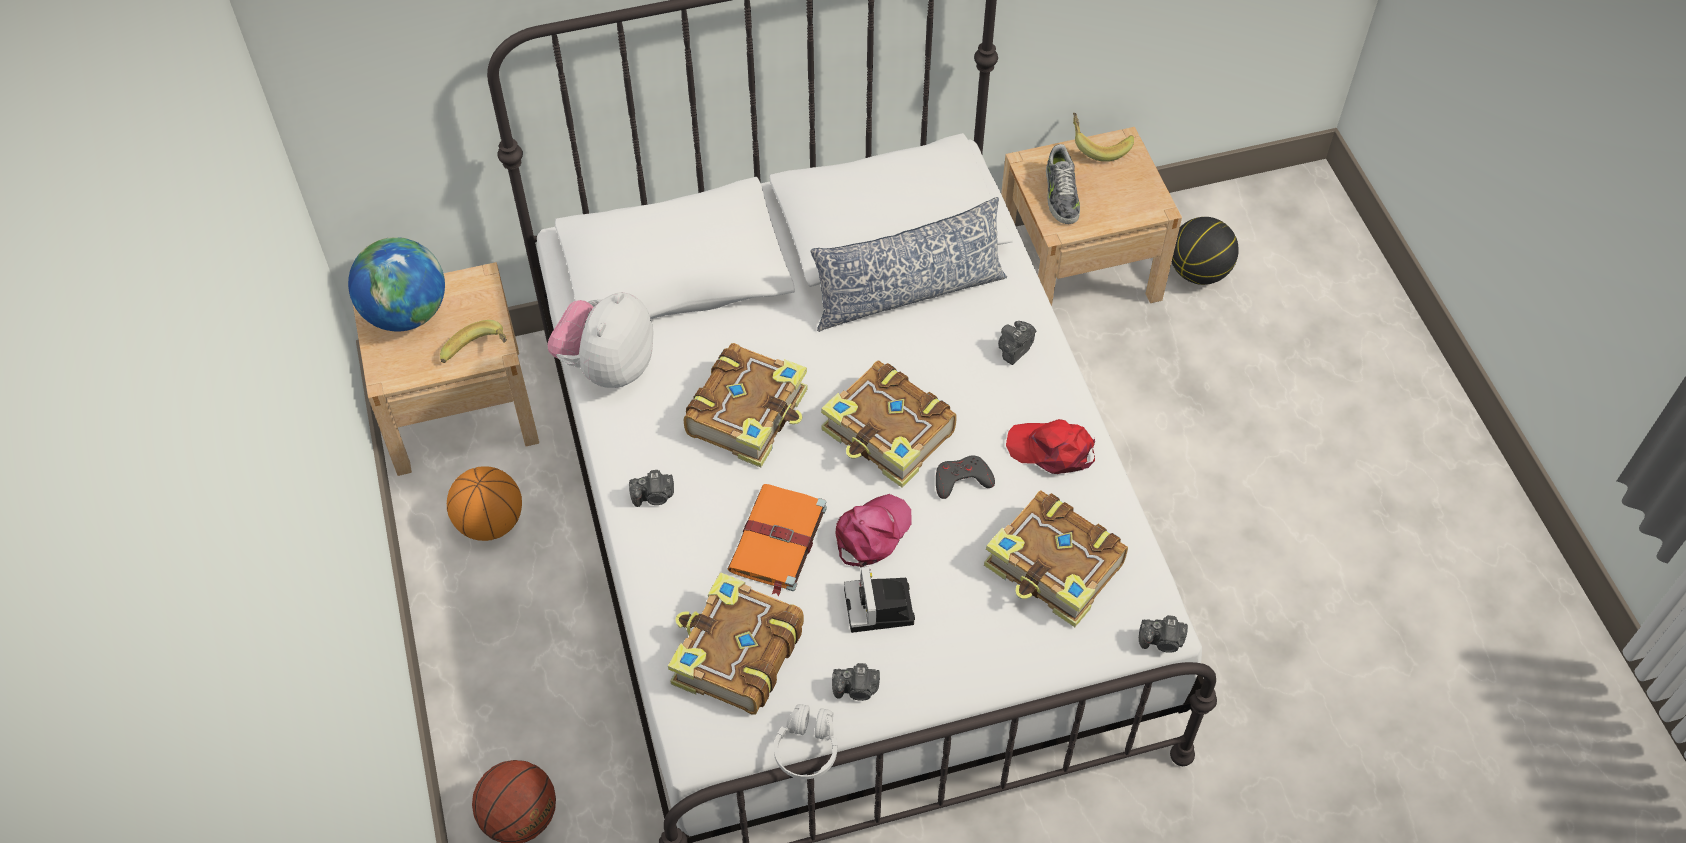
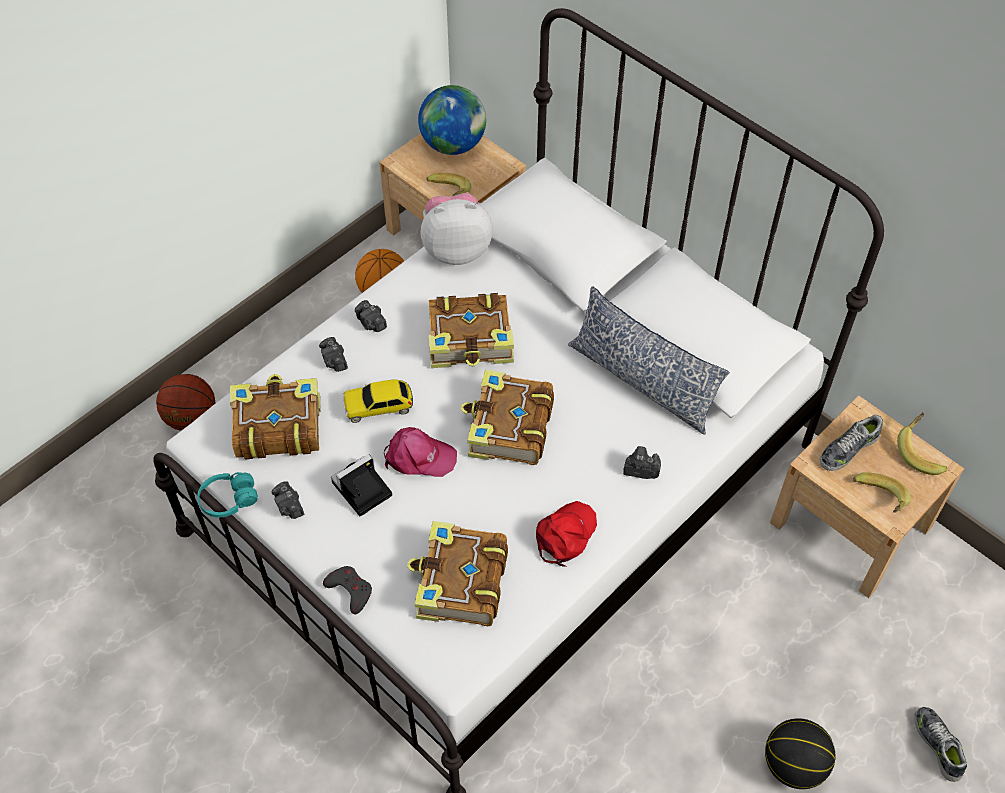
camera: 60 degrees right, 0 degrees up
(777, 541) = (379, 406): orange book -> toy car
(807, 748) = (228, 500): white headphones -> turquoise headphones
(962, 480) = (499, 490): grey game controller -> grey game controller (350, 590)
(1052, 450) = (565, 535): red cap -> red cap turned 45 degrees clockwise
(1131, 205) = (878, 501): none -> banana
(1162, 641) = (438, 683): camera -> camera (334, 361)
(1198, 272) = (919, 611): basketball -> basketball (793, 764)
(1333, 334) = (938, 745): none -> shoe

